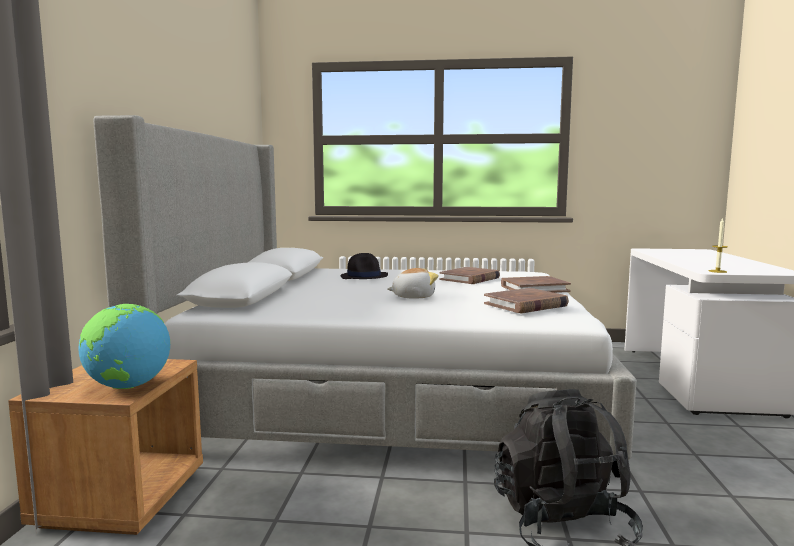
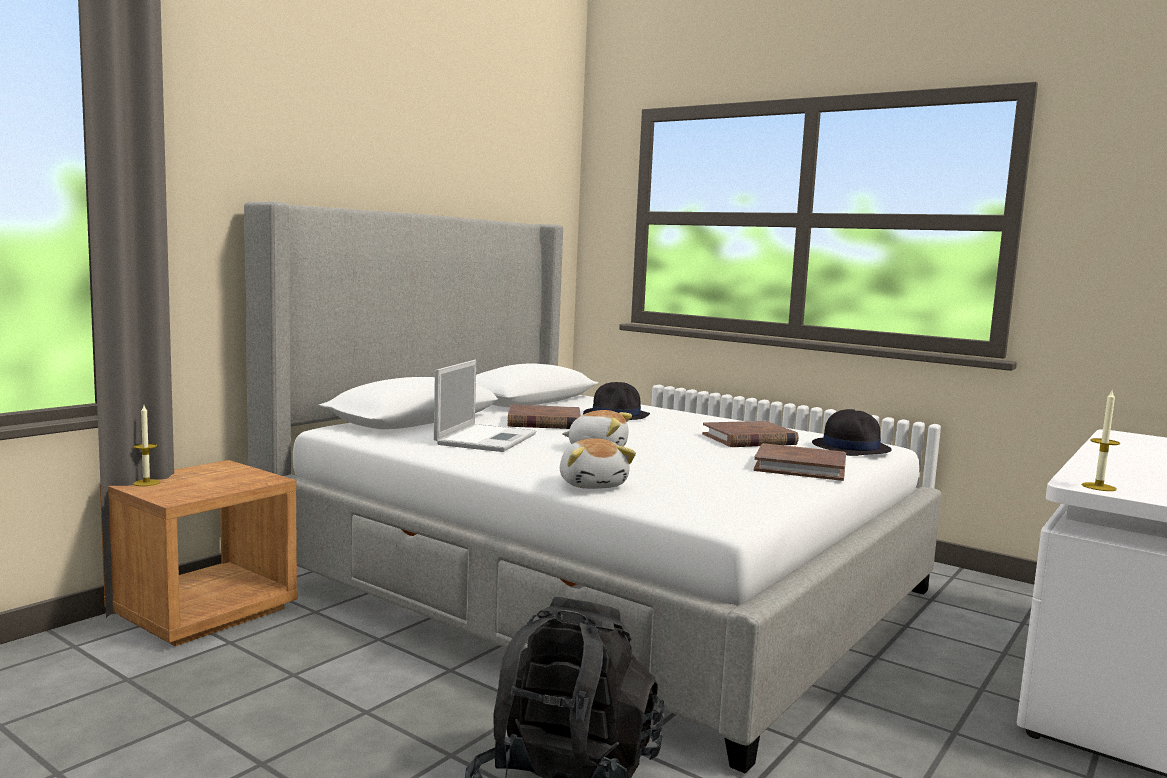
camera: 30 degrees right, 0 degrees up
(62, 389) = (146, 483): none -> candle
(128, 386) = (195, 491): globe -> none
(327, 301) = (486, 439): none -> laptop
(466, 316) = (593, 484): none -> plush toy
(525, 305) = (701, 484): brown book -> brown book (544, 422)
(526, 275) = (850, 447): none -> black hat

